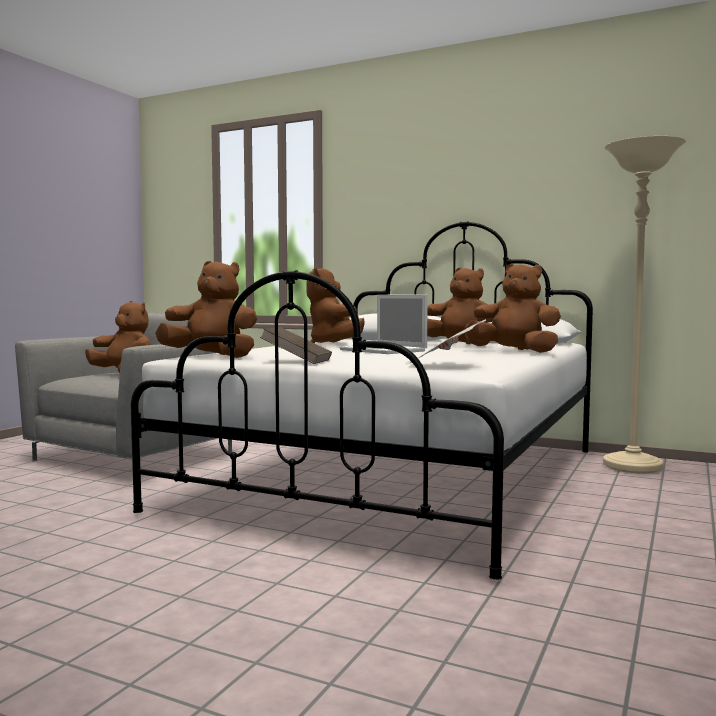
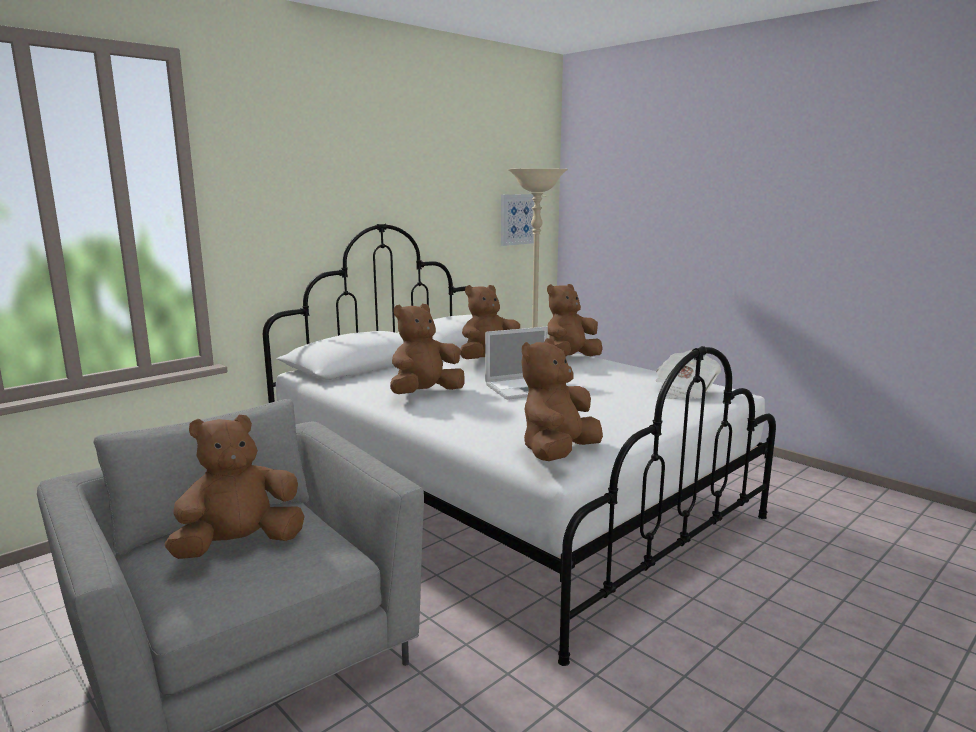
camera: 70 degrees left, 10 degrees up
(297, 361) = (630, 426): brown book -> none
(333, 344) = (425, 394): brown plush toy -> brown plush toy turned 135 degrees clockwise
(671, 214) = (518, 219): none -> picture

